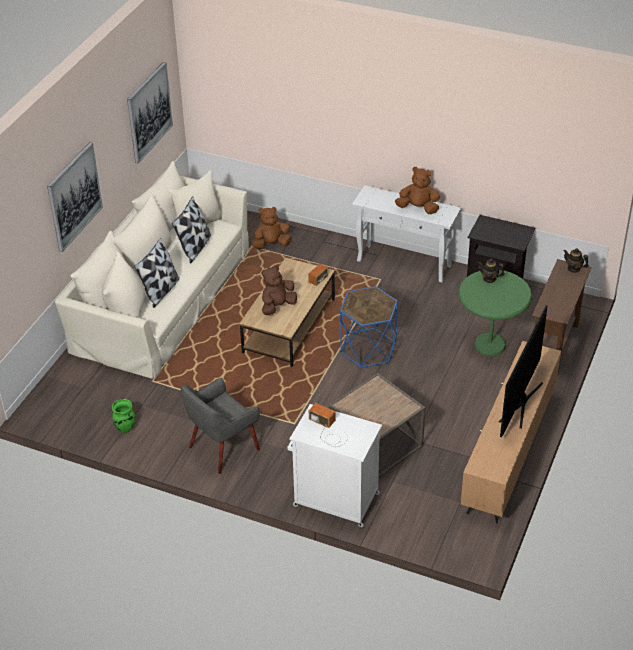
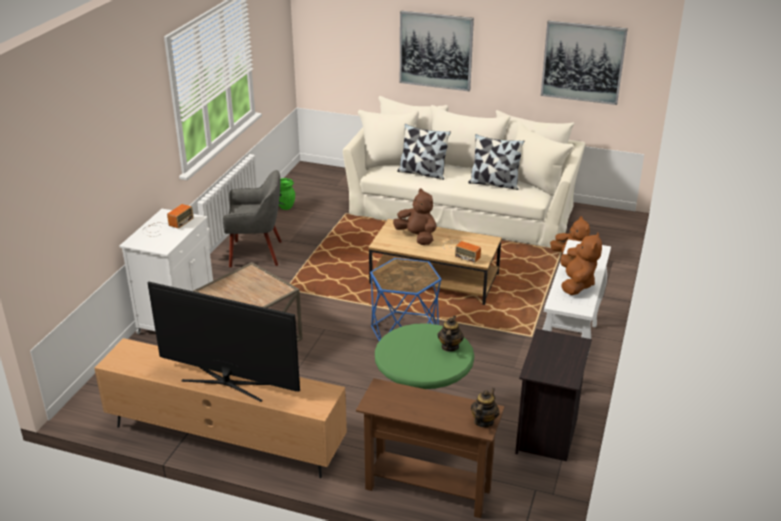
camera: 85 degrees right, 10 degrees down
(223, 448) = (256, 253): grey armchair -> grey armchair turned 135 degrees clockwise

